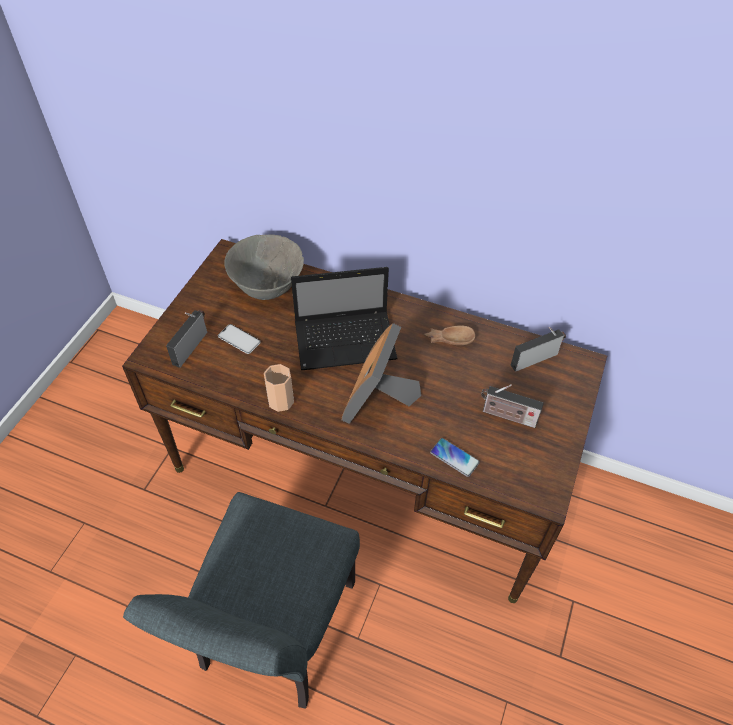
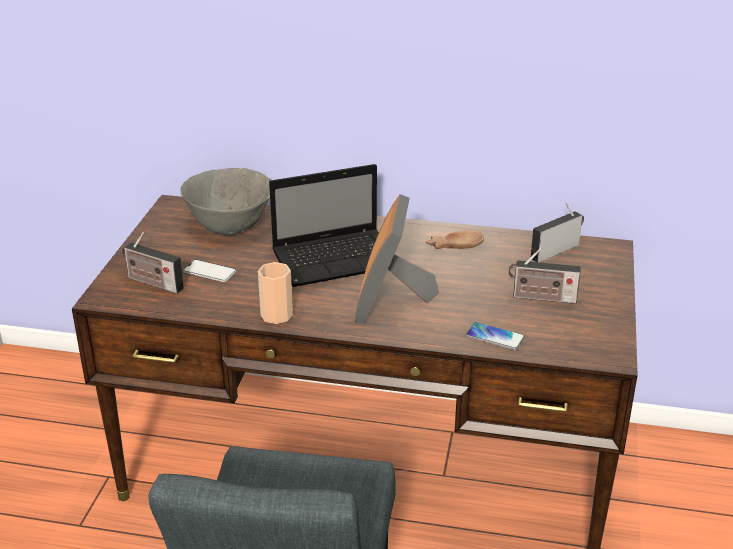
camera: 10 degrees left, 20 degrees down
(191, 346) = (152, 283): radio -> radio turned 75 degrees counterclockwise

